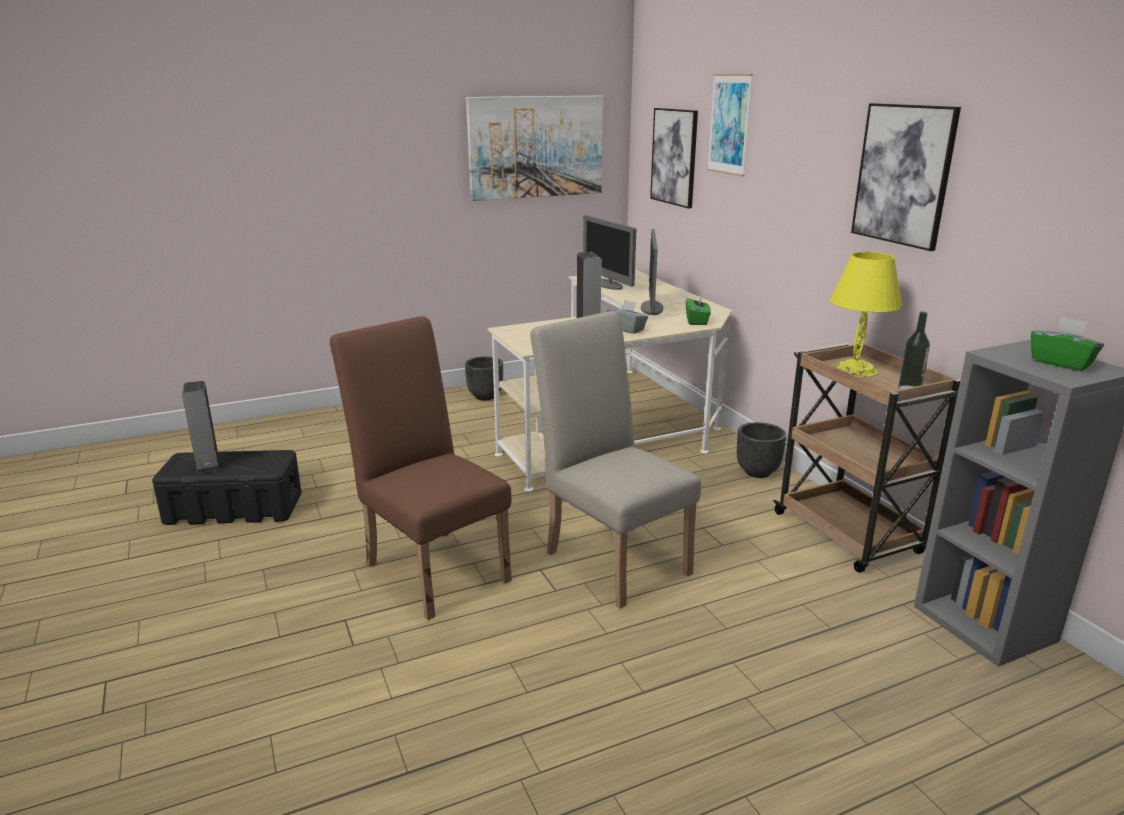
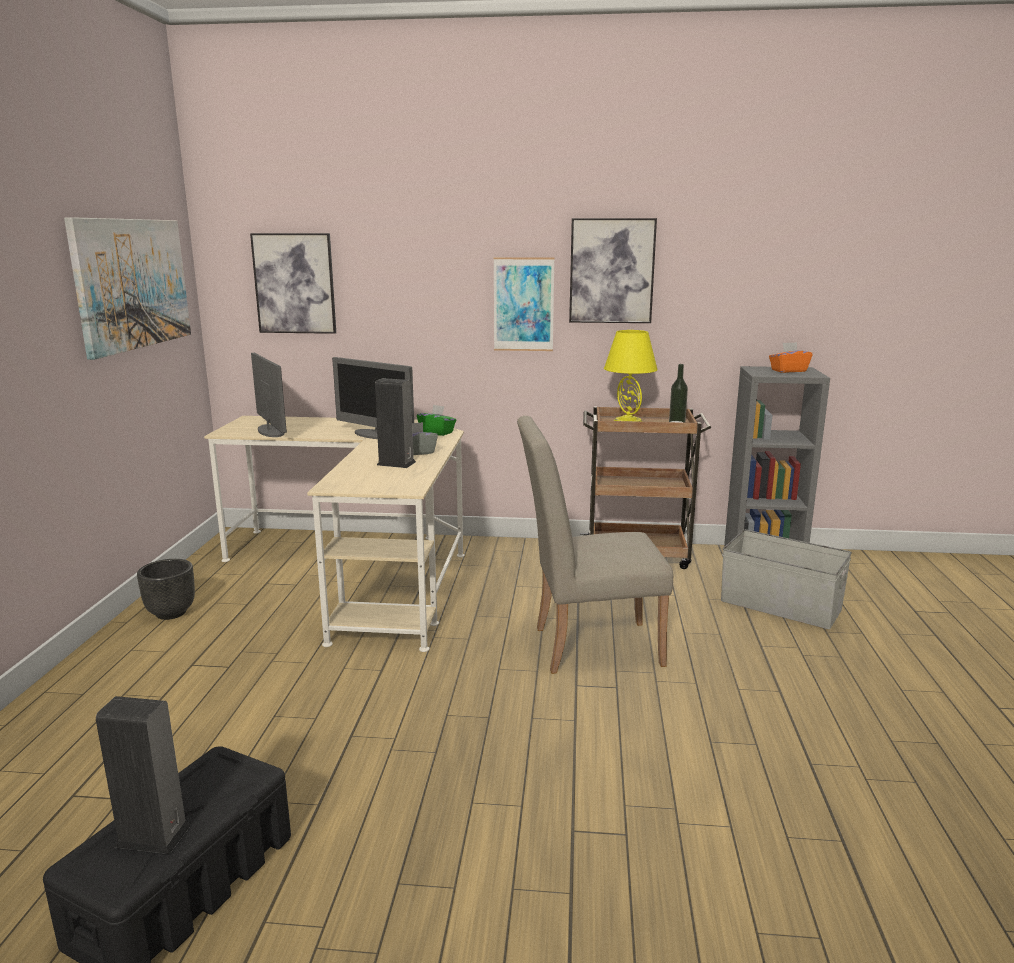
camera: 60 degrees left, 5 degrees down
(432, 566) = (516, 744): brown chair -> none
(608, 285) = (271, 431): monitor -> monitor turned 120 degrees counterclockwise
(729, 124) = (385, 244): picture -> picture (523, 304)
(758, 472) = (519, 549): black planter -> none
(857, 660) = (780, 605): none -> grey storage box
(1061, 363) = (788, 370): green tissue box -> orange tissue box

